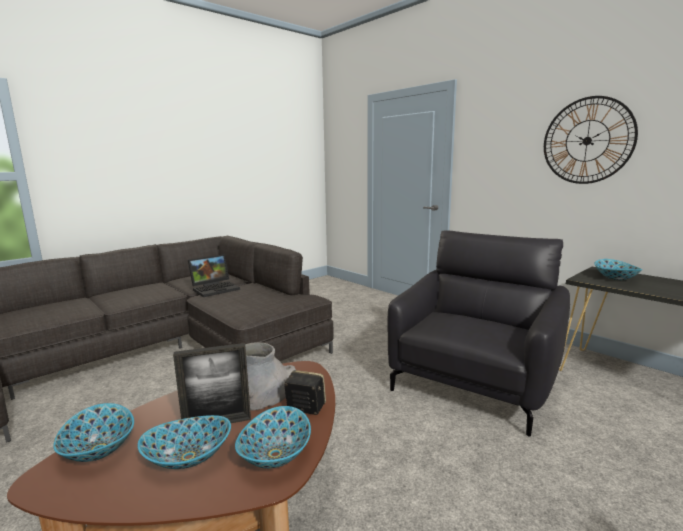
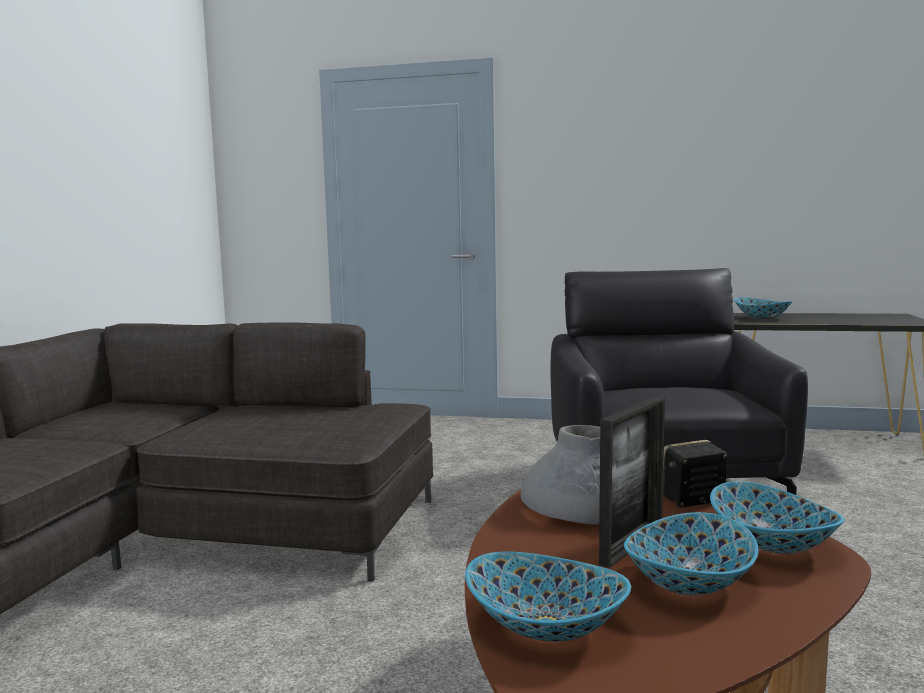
camera: 35 degrees left, 5 degrees down
(215, 288) = (180, 423): laptop -> none
(587, 141) = (691, 151): wall clock -> none

